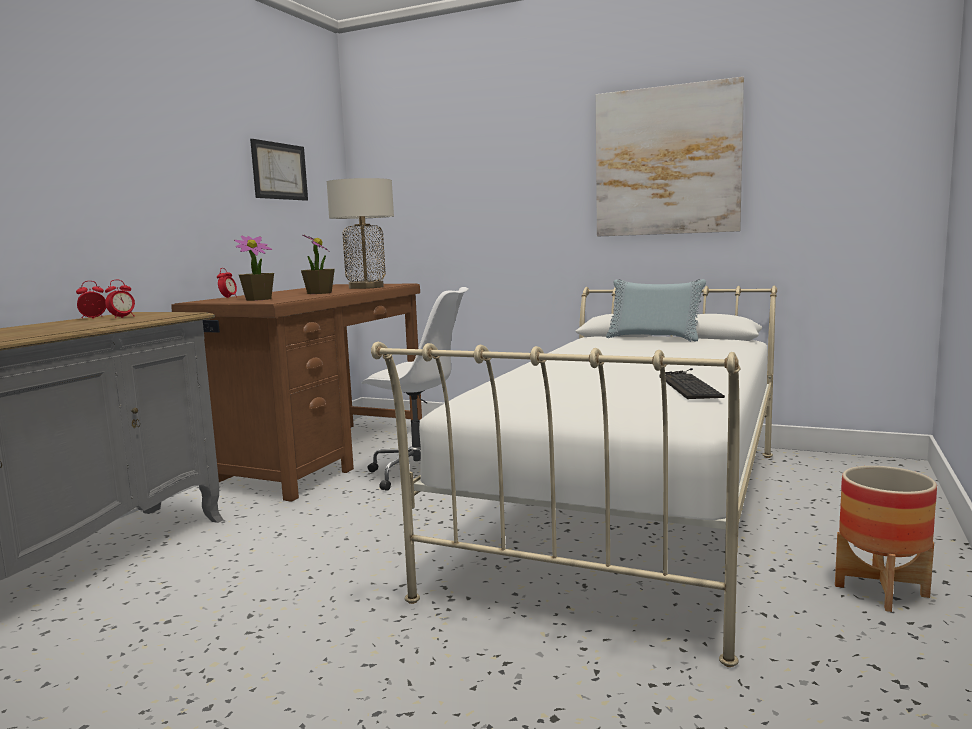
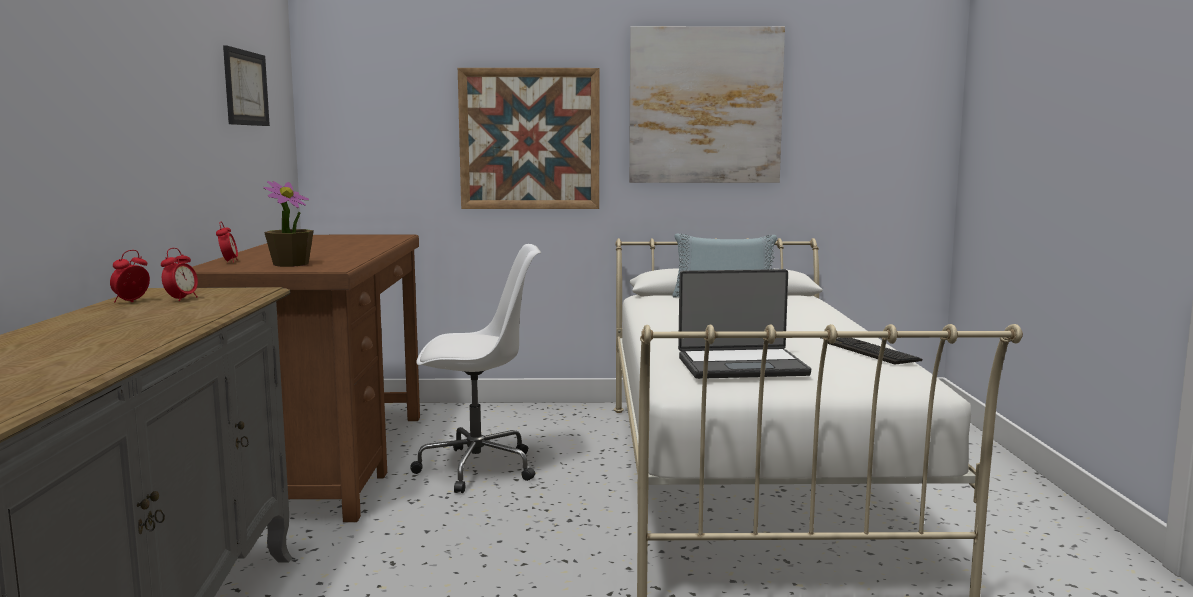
camera: 25 degrees left, 0 degrees up
(319, 293) = (340, 252): potted plant -> none
(366, 287) = (371, 242): table lamp -> none
(514, 202) = (529, 139): none -> picture
(536, 391) = (741, 366): none -> laptop
(881, 591) = (1018, 523): planter -> none

